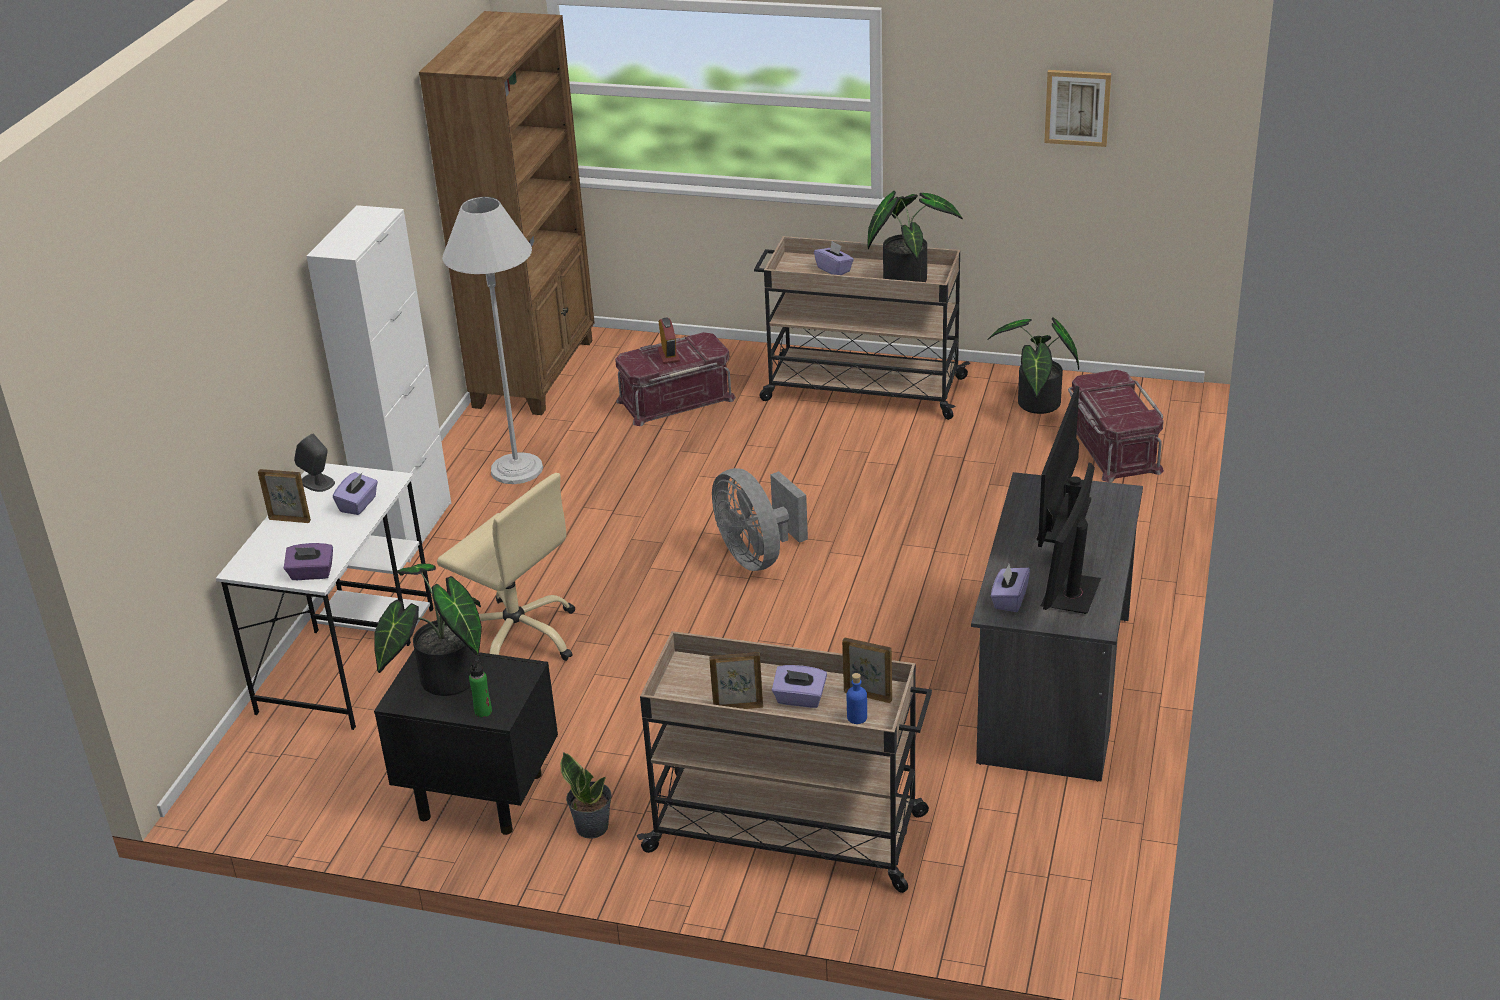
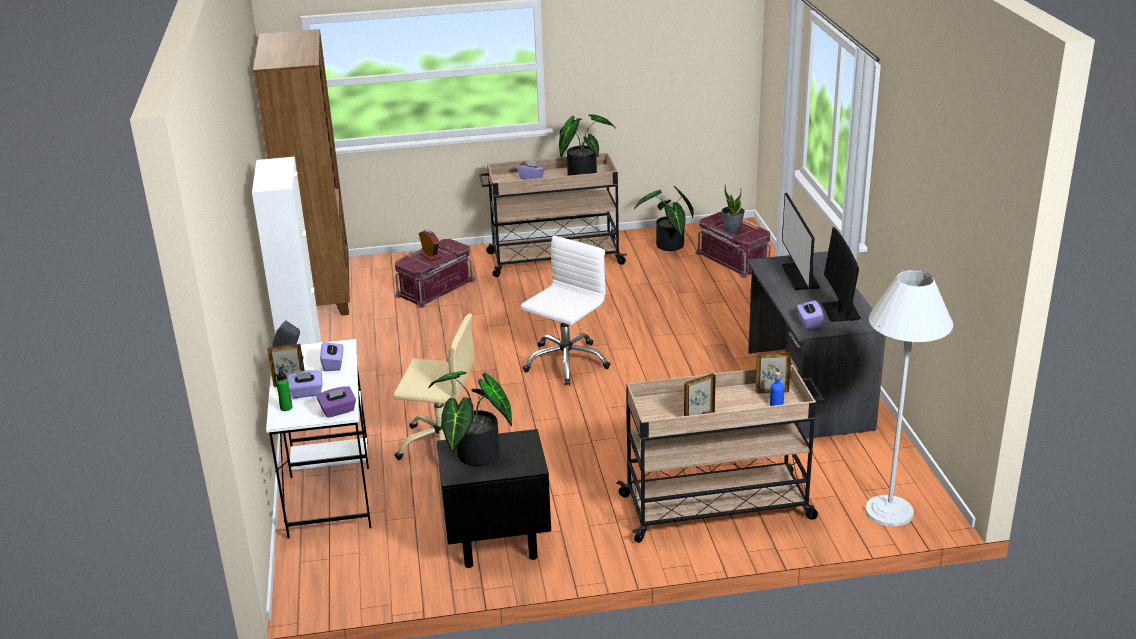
camera: 25 degrees left, 5 degrees down
(483, 711) = (520, 467): green bottle -> green bottle (286, 407)
(516, 469) = (357, 349): white floor lamp -> white floor lamp (889, 511)
(592, 826) = (589, 538): potted plant -> potted plant (732, 230)
(757, 556) = (566, 362): grey fan -> white office chair
(799, 699) = (732, 403): purple tissue box -> purple tissue box (306, 393)
(1077, 107) = (670, 48): picture -> none

